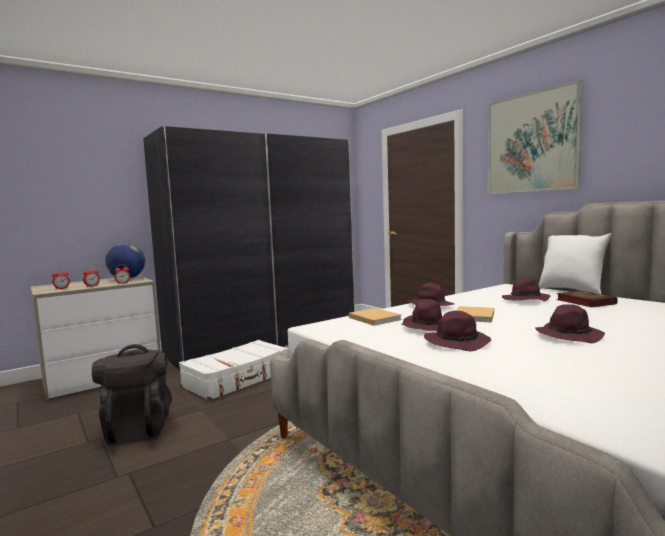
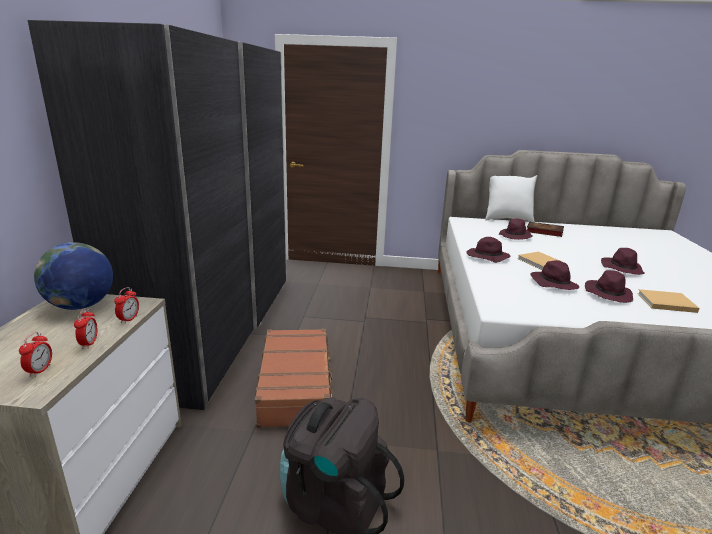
camera: 50 degrees left, 15 degrees up
(238, 379) = (296, 386): white suitcase -> brown suitcase
(373, 318) = (500, 284): beige book -> beige book (664, 302)
(532, 143) = (471, 89): picture -> none

